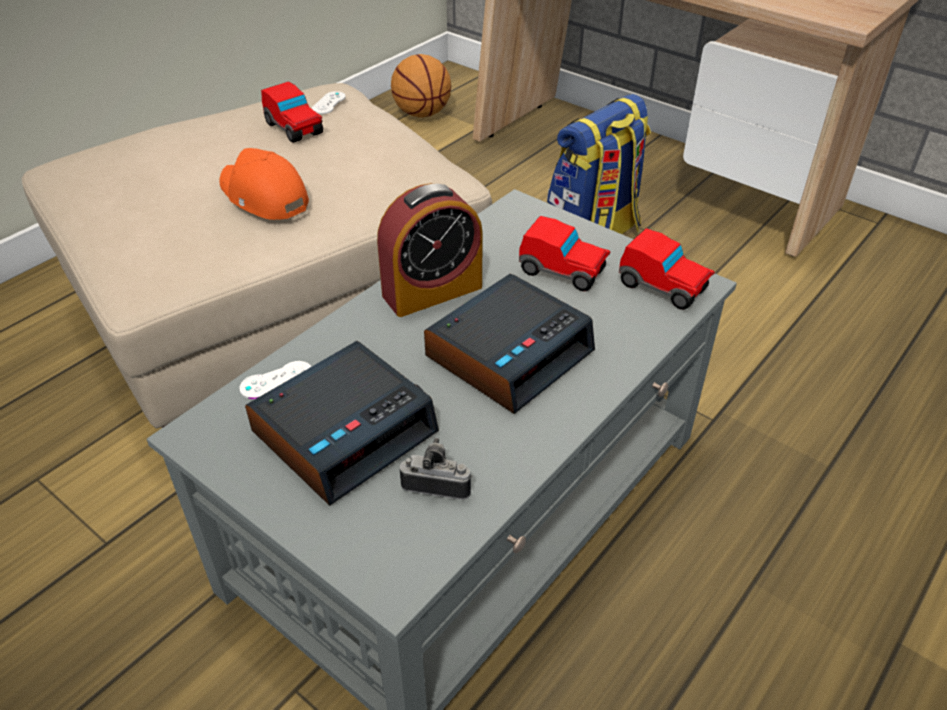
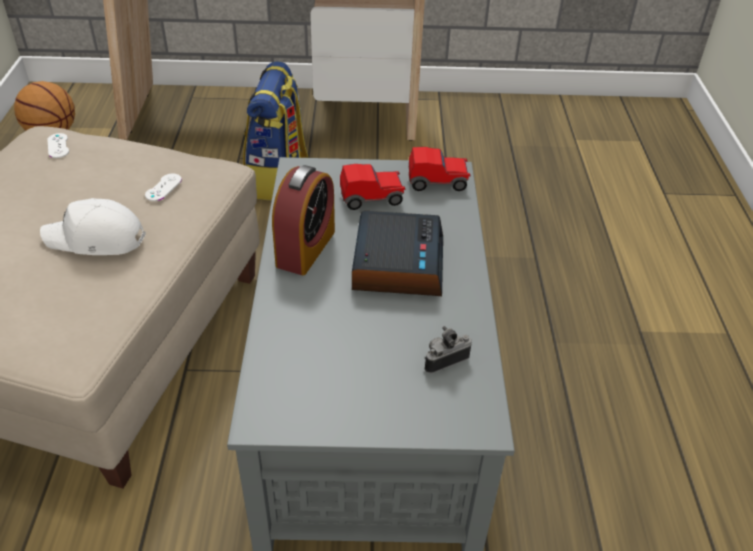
camera: 40 degrees left, 0 degrees up
(263, 197) = (96, 239): orange cap -> white cap
(276, 380) = (272, 357): white game controller -> white game controller (163, 187)
(294, 129) = (55, 177): toy car -> none
(345, 431) = (355, 361): alarm clock -> none

